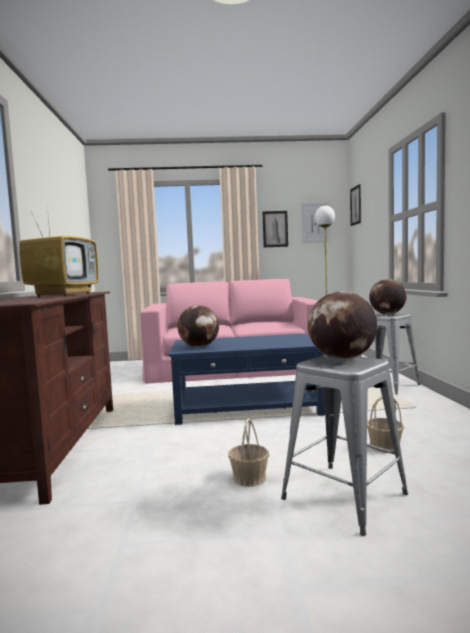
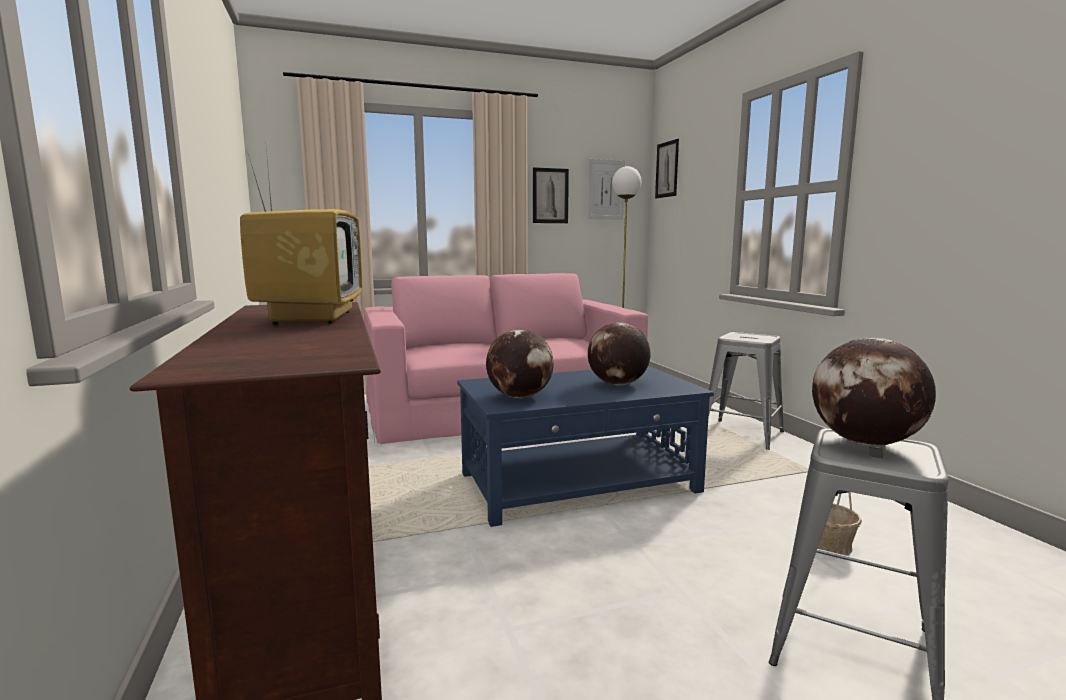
camera: 15 degrees left, 5 degrees up
(249, 478) = (690, 627): basket -> none
(387, 314) = (749, 336): globe -> globe (617, 384)

